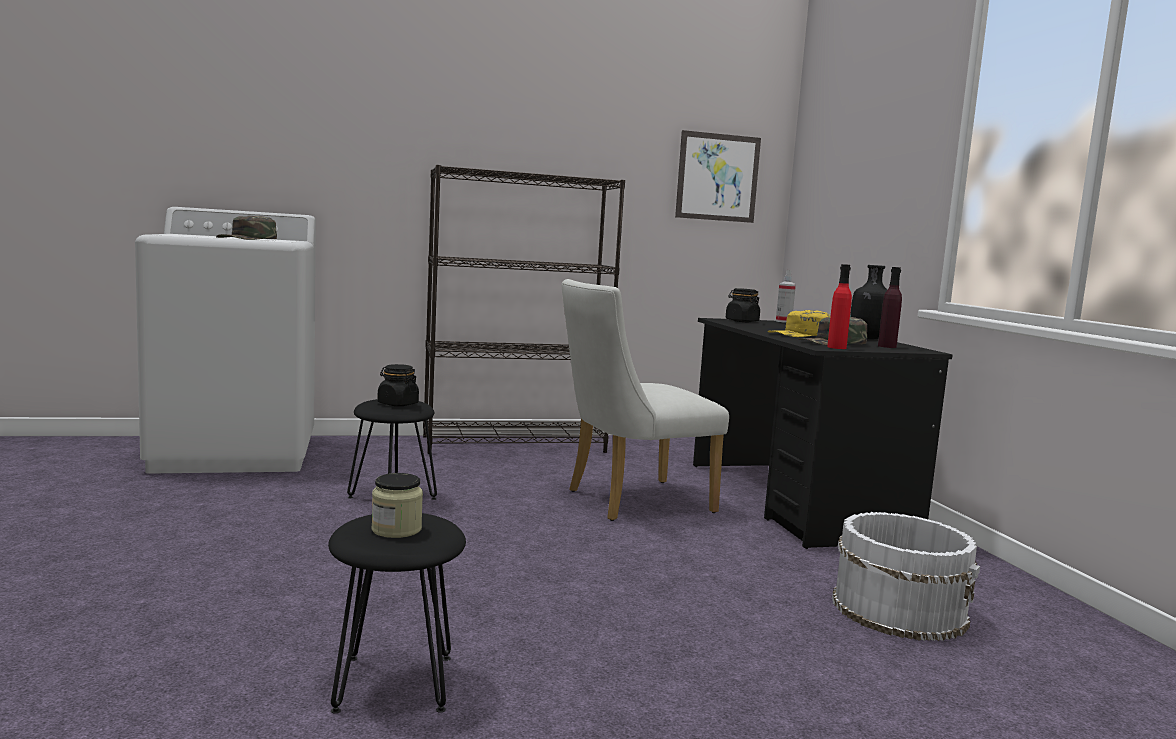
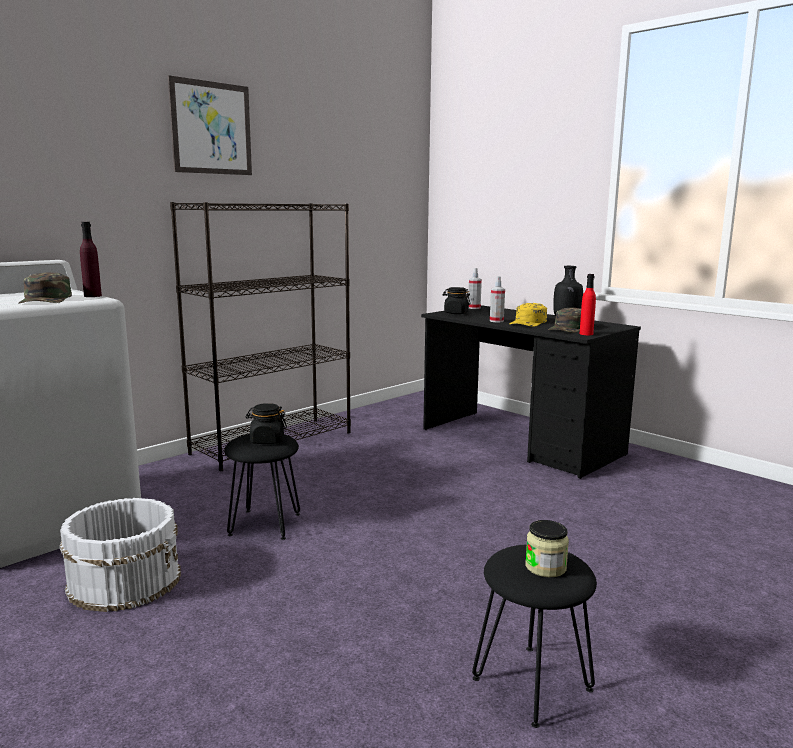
camera: 30 degrees left, 5 degrees up
(629, 501) = (431, 473): white chair -> none
(717, 177) = (384, 191): picture -> picture (211, 128)
(764, 329) = (496, 321): none -> spray bottle
(887, 346) = (598, 326): purple bottle -> purple bottle (92, 296)
(899, 609) = (682, 507): white bucket -> white bucket (125, 580)

